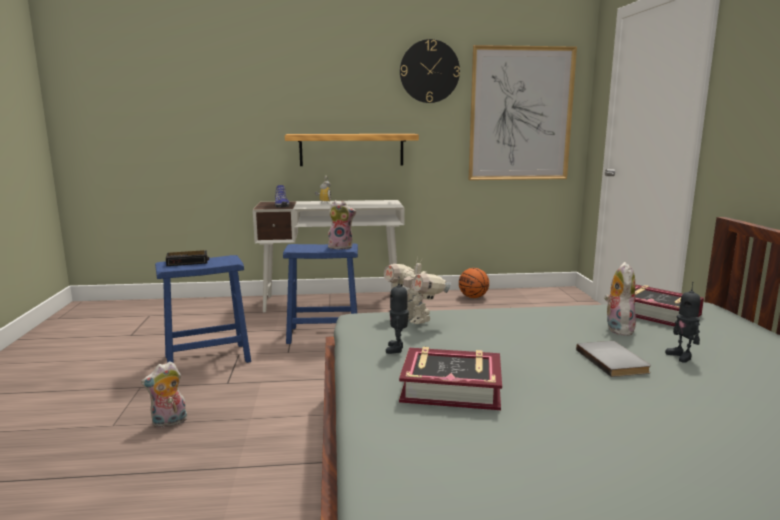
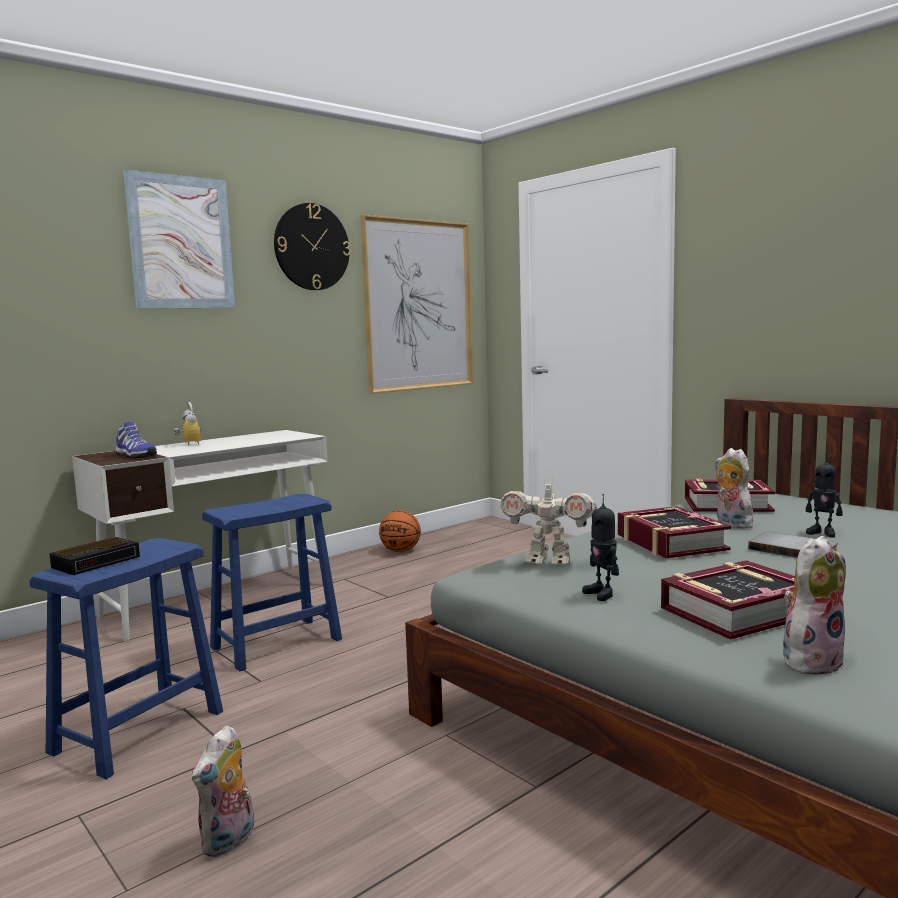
camera: 35 degrees left, 5 degrees down
(333, 72) = (181, 242): none -> picture
(341, 247) = (295, 500): plush toy -> plush toy (811, 661)
(351, 149) = (215, 360): shelf -> none
(527, 329) = (670, 542): none -> book

